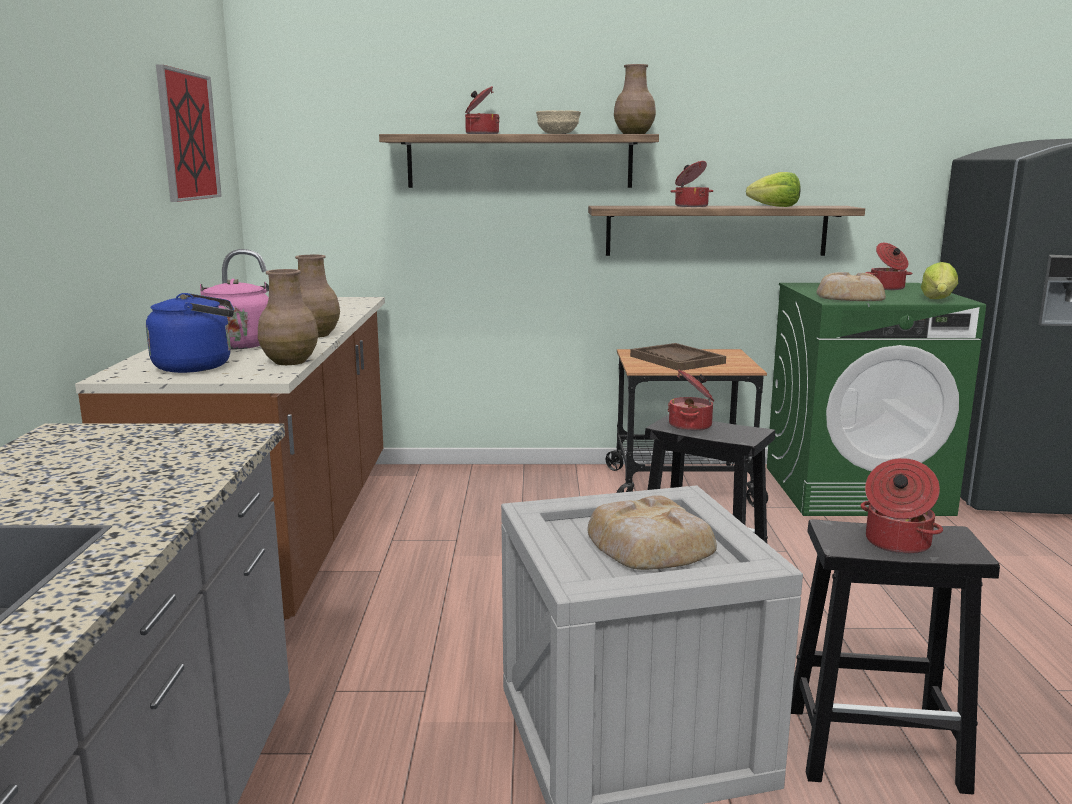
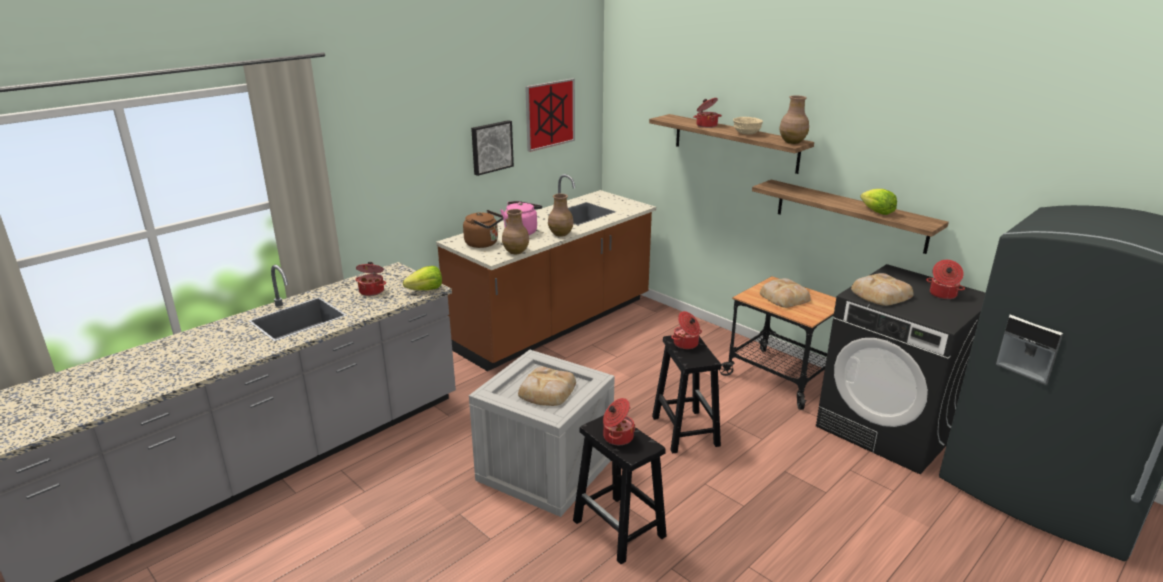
camera: 45 degrees right, 10 degrees up
(126, 177) = (491, 147): none -> picture
(198, 366) = (484, 244): blue kettle -> brown kettle
(676, 360) = (784, 297): brown tray -> bread
(690, 206) = (823, 197): cooking pot -> cooking pot (372, 291)
(856, 490) = (889, 428): green washing machine -> black washing machine
(938, 299) = (933, 318): lettuce -> lettuce (426, 290)

